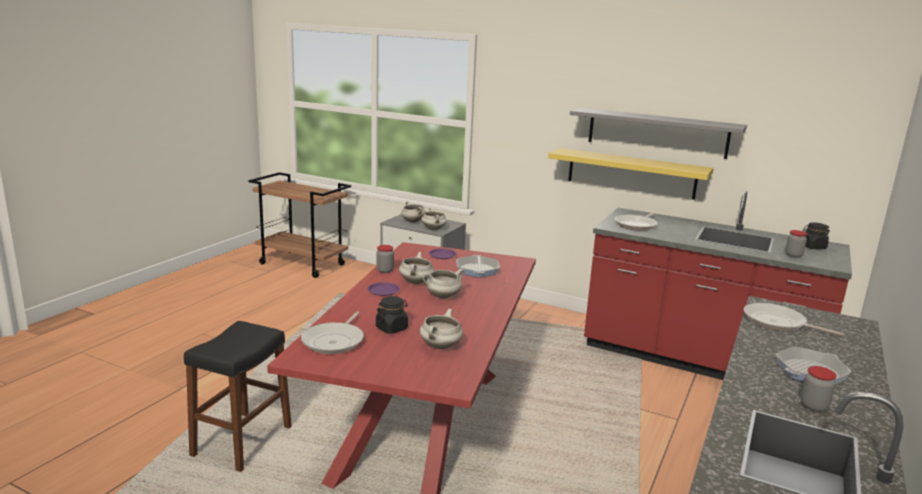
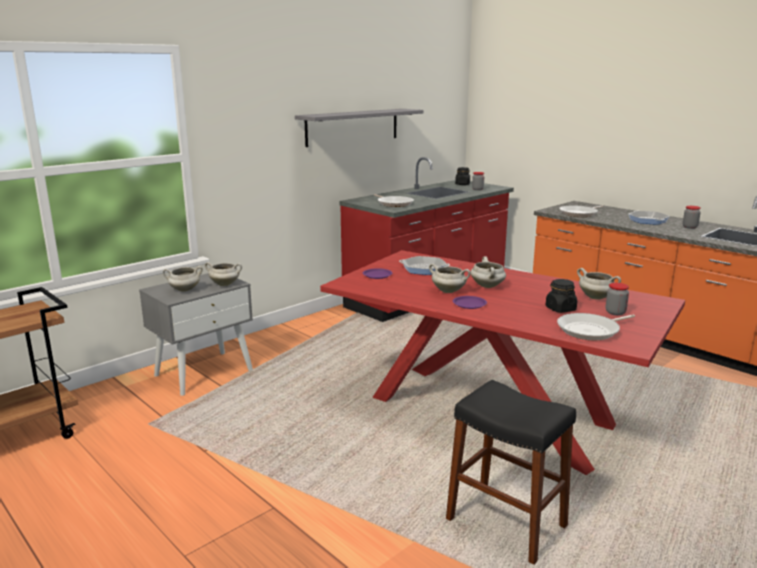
camera: 70 degrees left, 0 degrees up
(335, 341) = (591, 330): frying pan -> frying pan turned 120 degrees clockwise
(385, 270) = (410, 299): jar -> jar (615, 312)
(631, 173) = (340, 168): yellow shelf -> none

